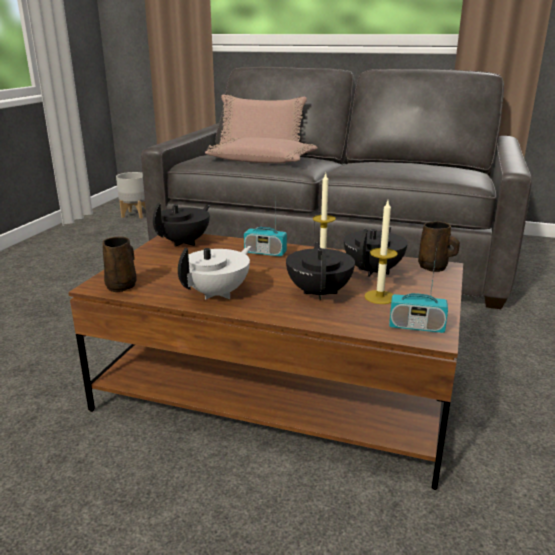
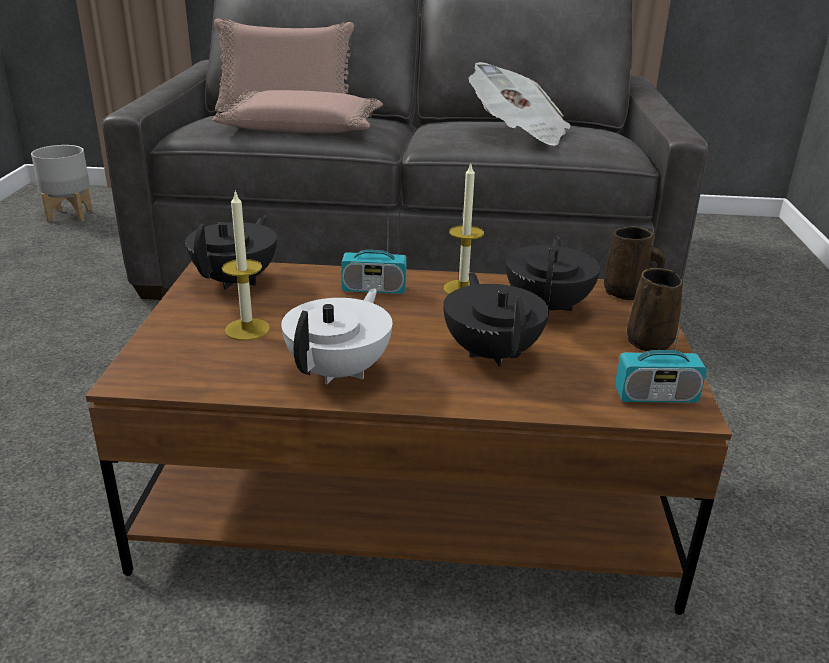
camera: 15 degrees left, 5 degrees up
(122, 285) = (175, 373): brown mug -> brown mug (649, 341)
(380, 297) = (580, 351): candle -> candle (247, 329)
(402, 167) = (518, 133): none -> newspaper

